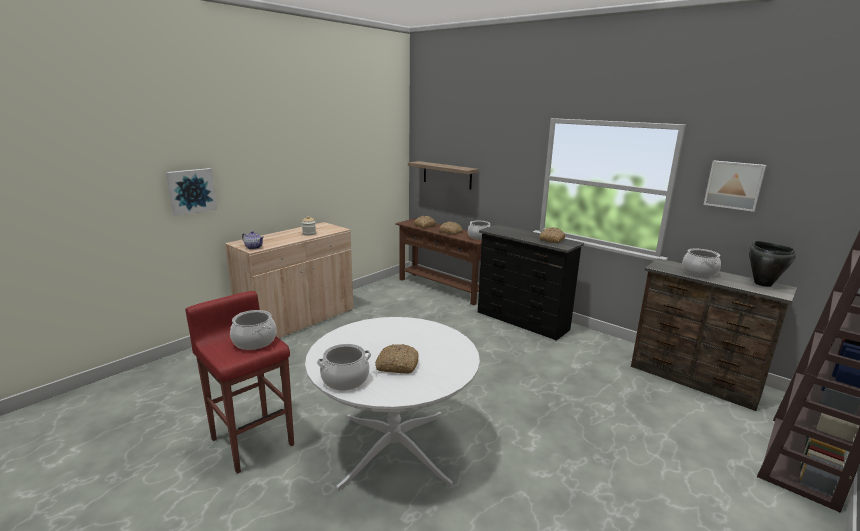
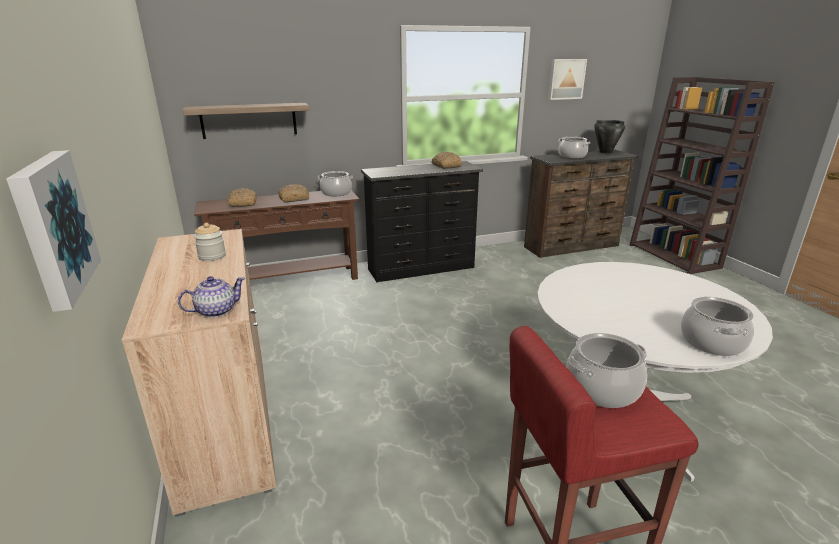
camera: 60 degrees left, 5 degrees up
(397, 365) = (677, 307): bread -> none

